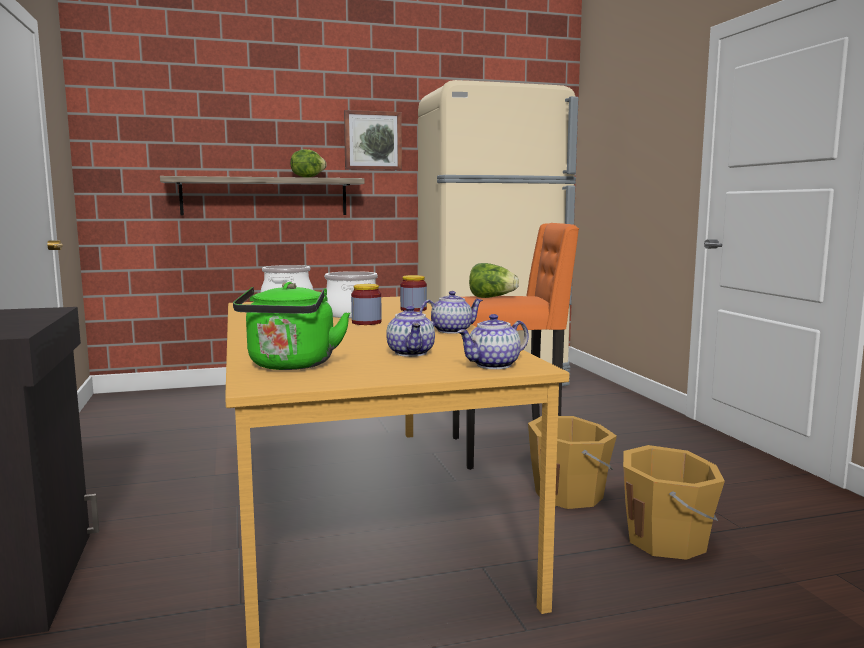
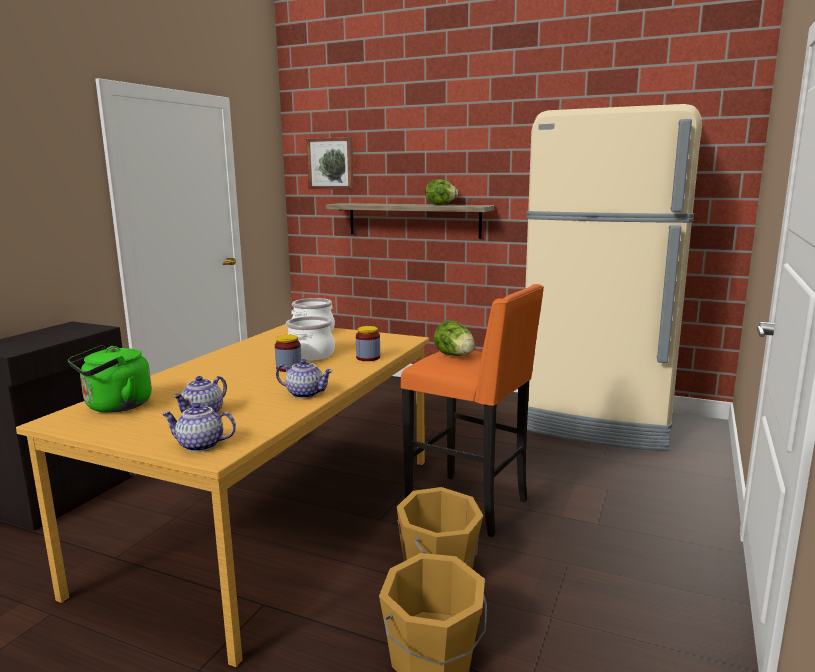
camera: 40 degrees right, 5 degrees up
(372, 141) = (509, 167): picture -> picture (331, 163)

